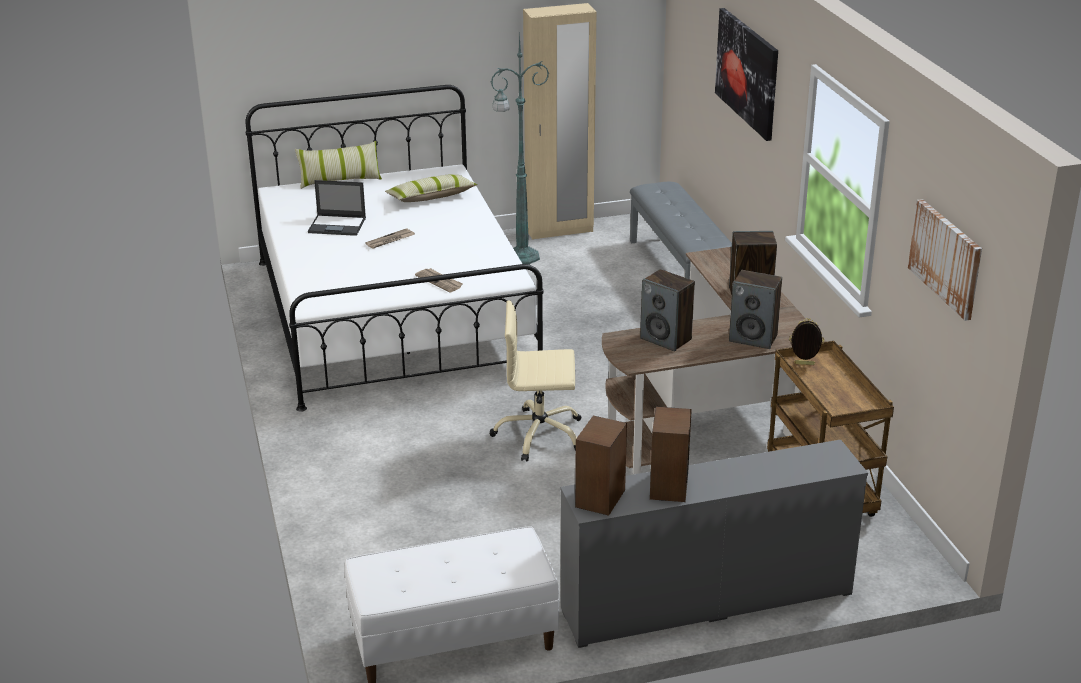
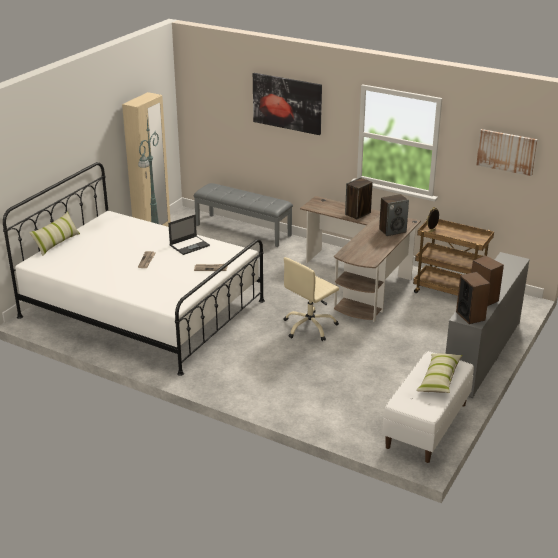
camera: 45 degrees left, 0 degrees up
(338, 225) = (104, 265): laptop -> laptop (190, 245)
(431, 197) = (125, 232): pillow -> pillow (439, 379)
(666, 339) = (362, 246): speaker -> none

